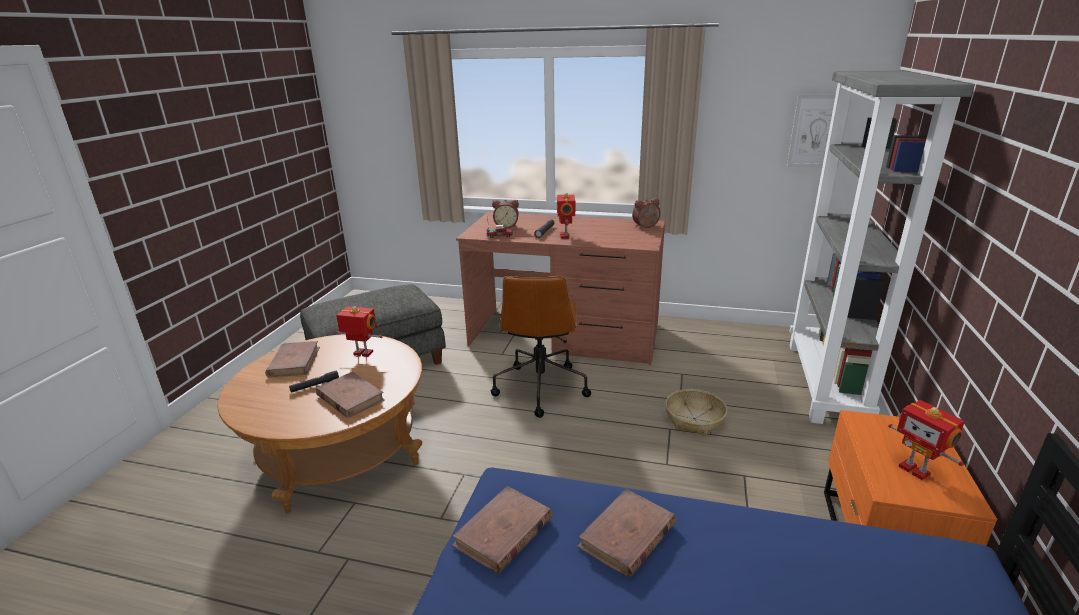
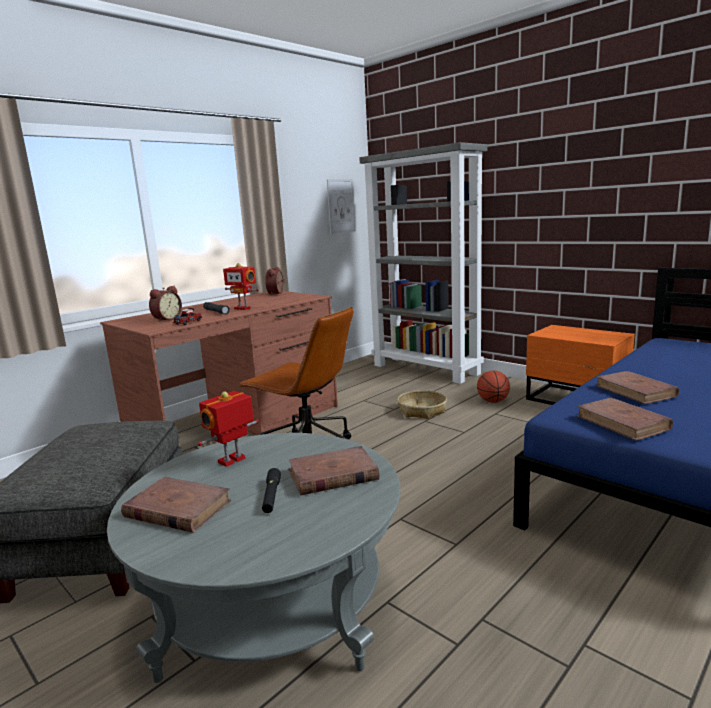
camera: 60 degrees left, 10 degrees down
(339, 452) = (272, 603): brown coffee table -> grey coffee table
(782, 464) = (493, 401): none -> basketball
(915, 469) = (591, 335): toy robot -> none

